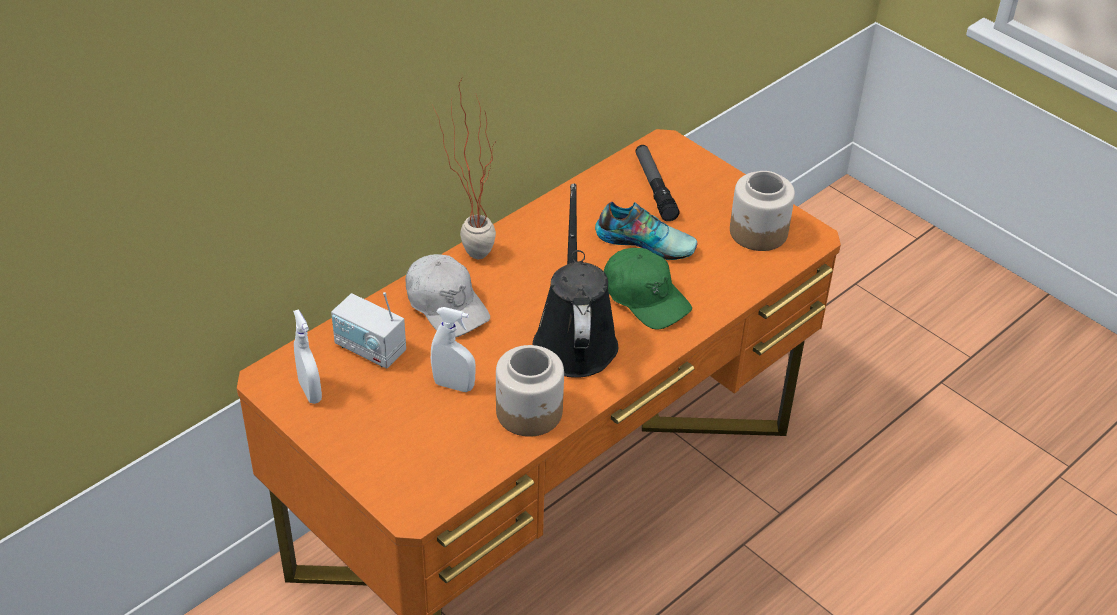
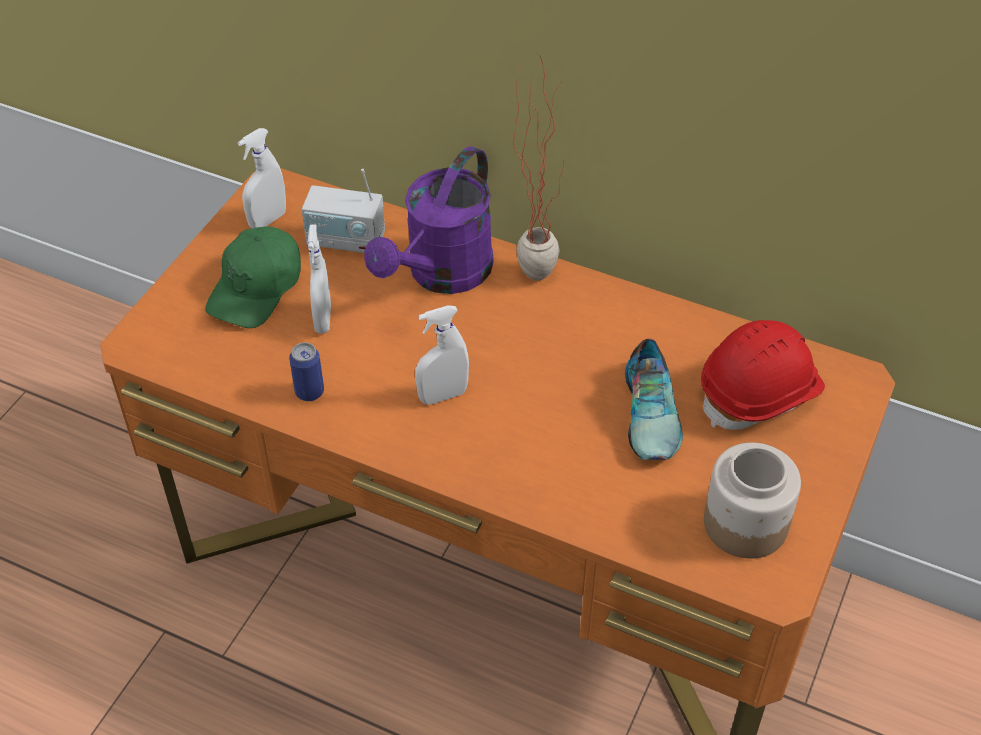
camera: 70 degrees right, 5 degrees up
(370, 349) = (346, 241): radio -> radio turned 90 degrees counterclockwise
(446, 305) = (442, 275): white cap -> purple watering can
(530, 412) = (309, 392): jar -> can
(574, 339) = (443, 395): black watering can -> white spray bottle
(645, 297) = (549, 440): green cap -> green cap (257, 288)
(655, 188) = (760, 394): flashlight -> red hard hat

